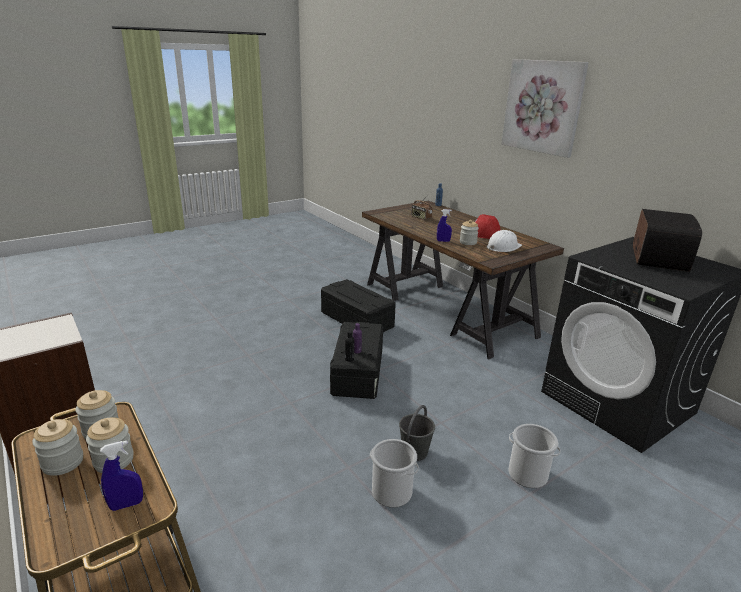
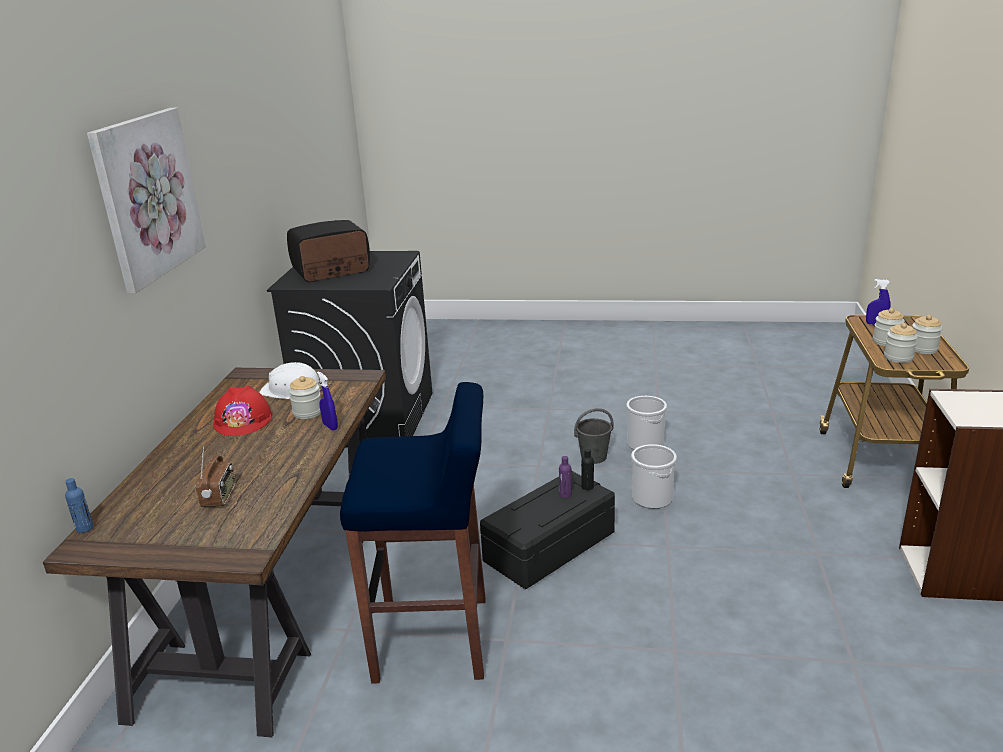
camera: 135 degrees left, 0 degrees up
(356, 320) = (434, 639): black storage box -> blue stool
(527, 474) = (531, 415): bucket -> bucket (652, 498)

